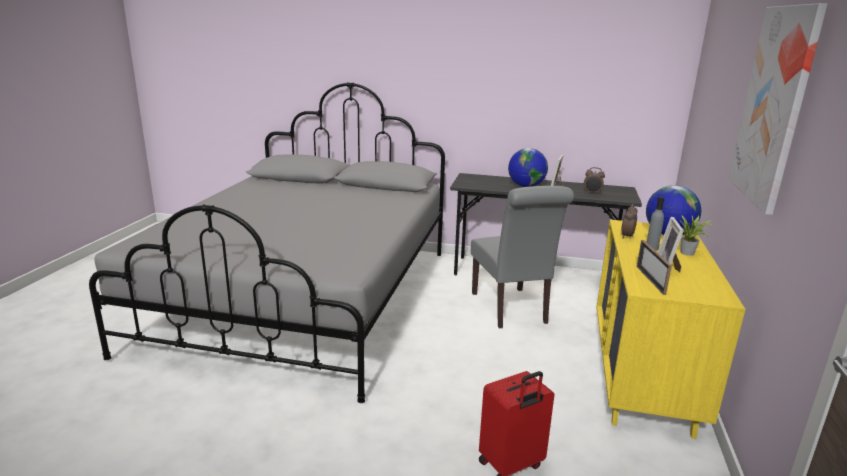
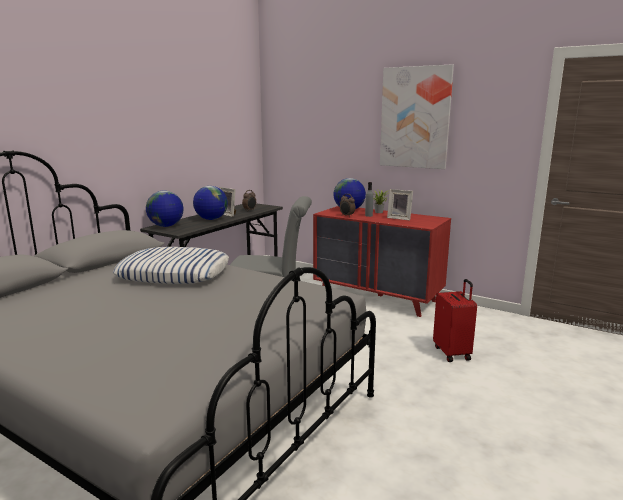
camera: 70 degrees left, 5 degrees down
(364, 209) = (174, 273): none -> pillow
(477, 178) = (166, 226): none -> globe
(642, 377) = (378, 297): yellow dresser -> red dresser
(650, 280) = (413, 223): picture frame -> none

